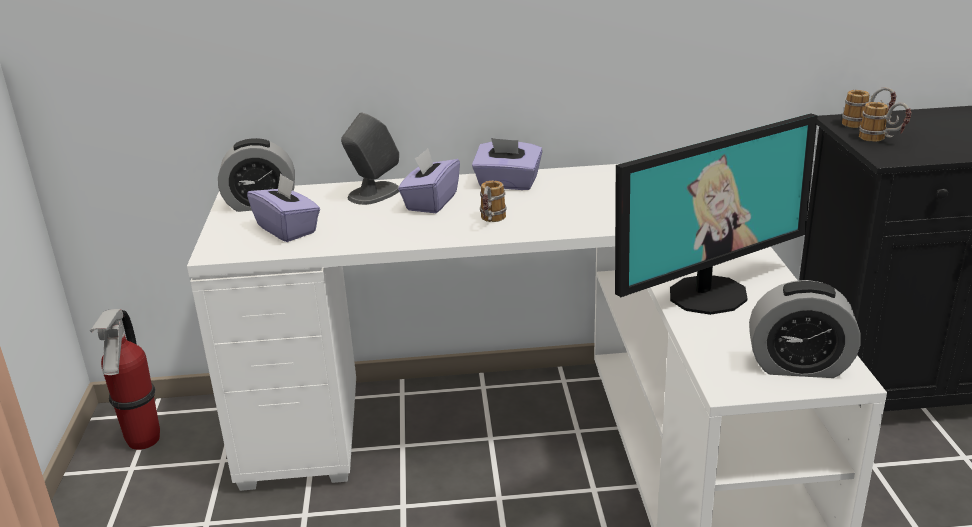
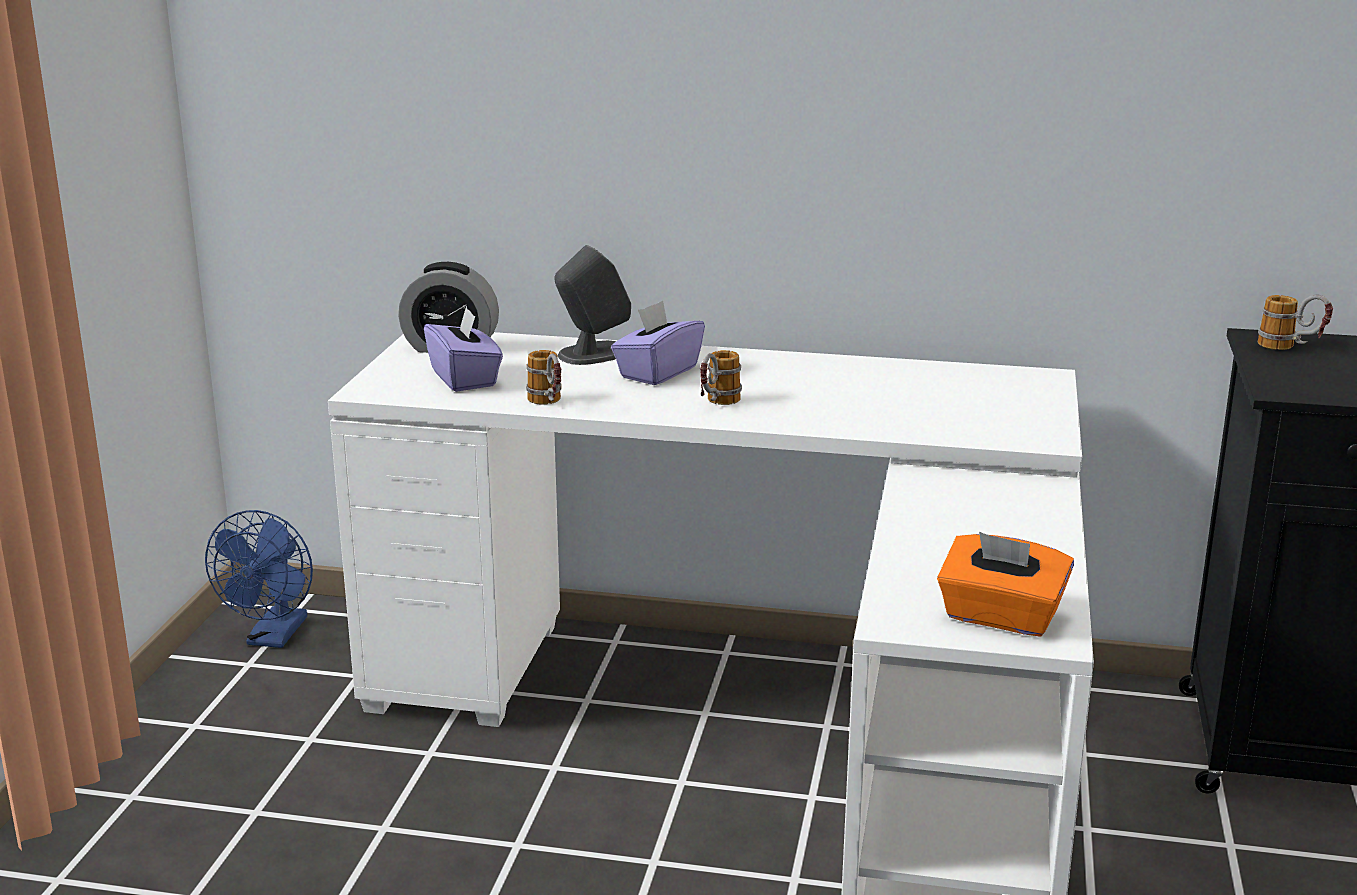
camera: 15 degrees right, 5 degrees down
(143, 441) = (274, 637): fire extinguisher -> blue fan
(507, 184) = (770, 365): purple tissue box -> none
(706, 294) = (946, 525): monitor -> none
(798, 366) = (1000, 617): alarm clock -> orange tissue box
(882, 140) = (1295, 368): mug -> mug (549, 404)

